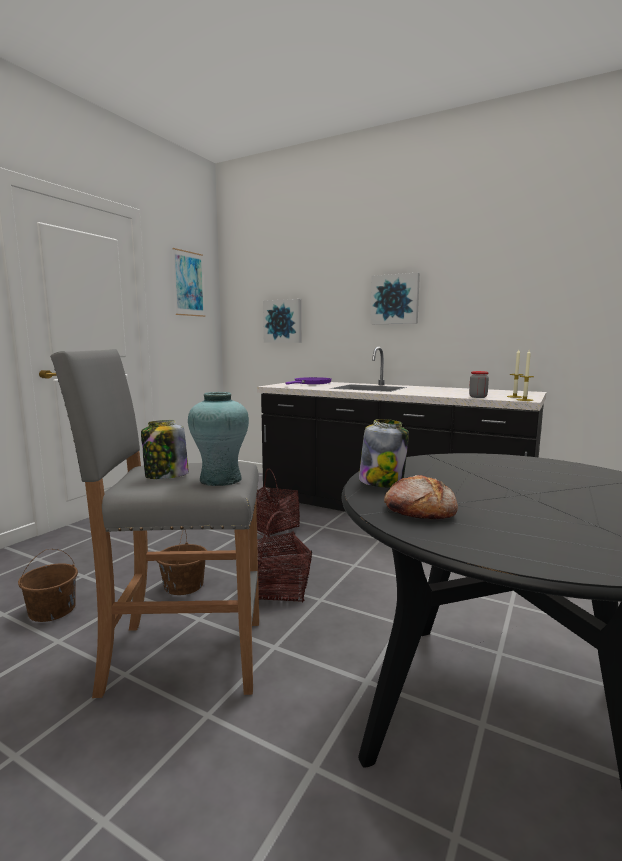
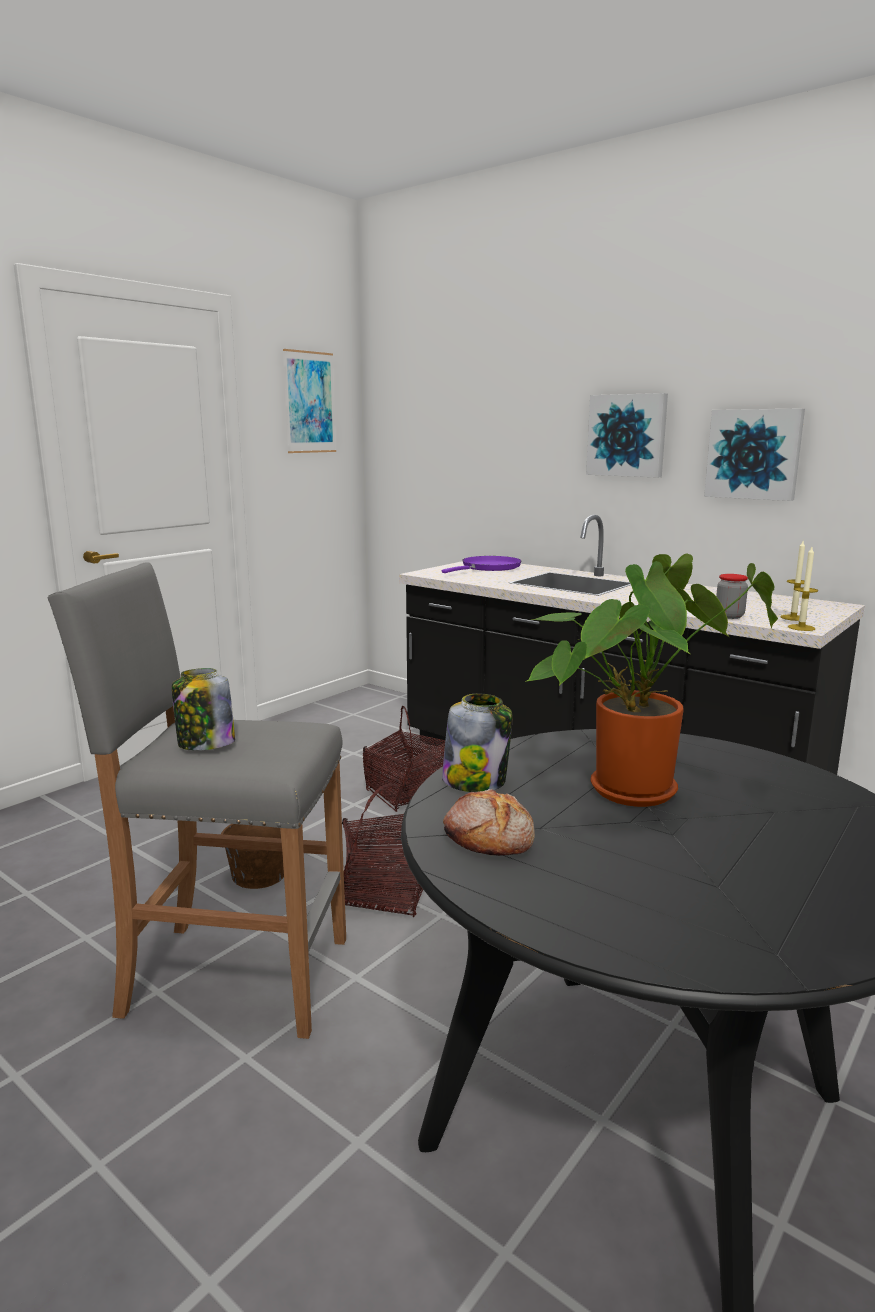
camera: 10 degrees right, 5 degrees up
(53, 610) = (86, 894): brown bucket -> none
(220, 480) = (271, 756): turquoise vase -> none
(283, 321) = (454, 462): picture -> picture (754, 454)
(490, 479) = (635, 786): none -> potted plant

